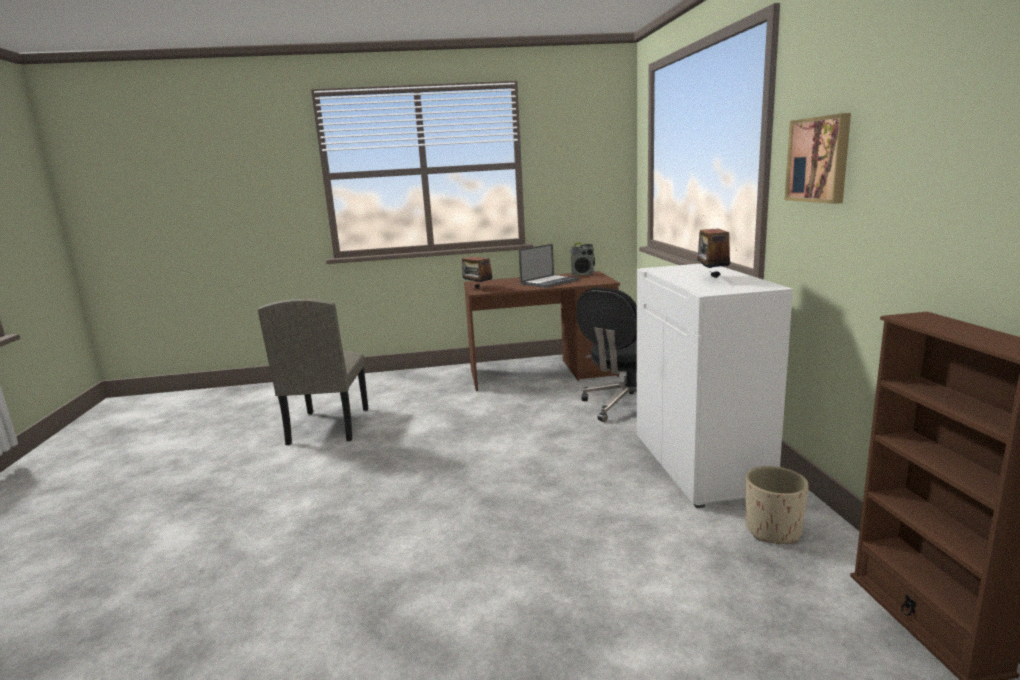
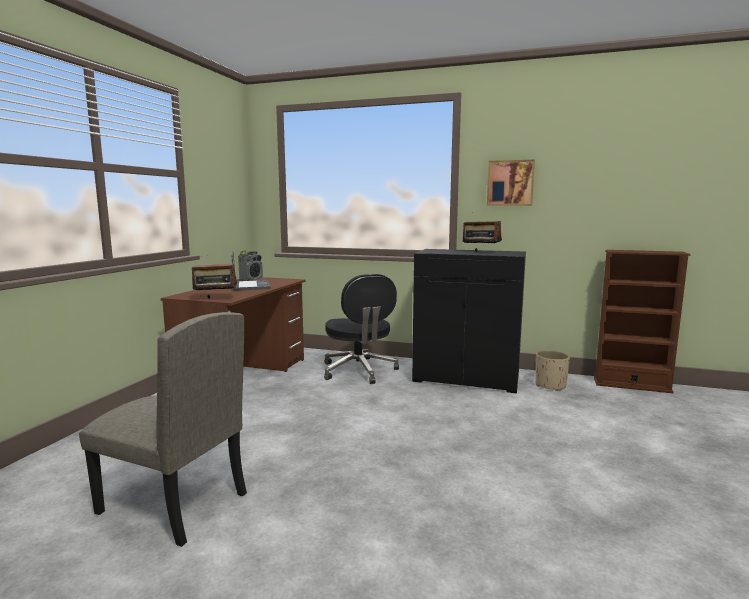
camera: 65 degrees left, 5 degrees down
(701, 464) = (467, 378): white cabinet -> black cabinet

